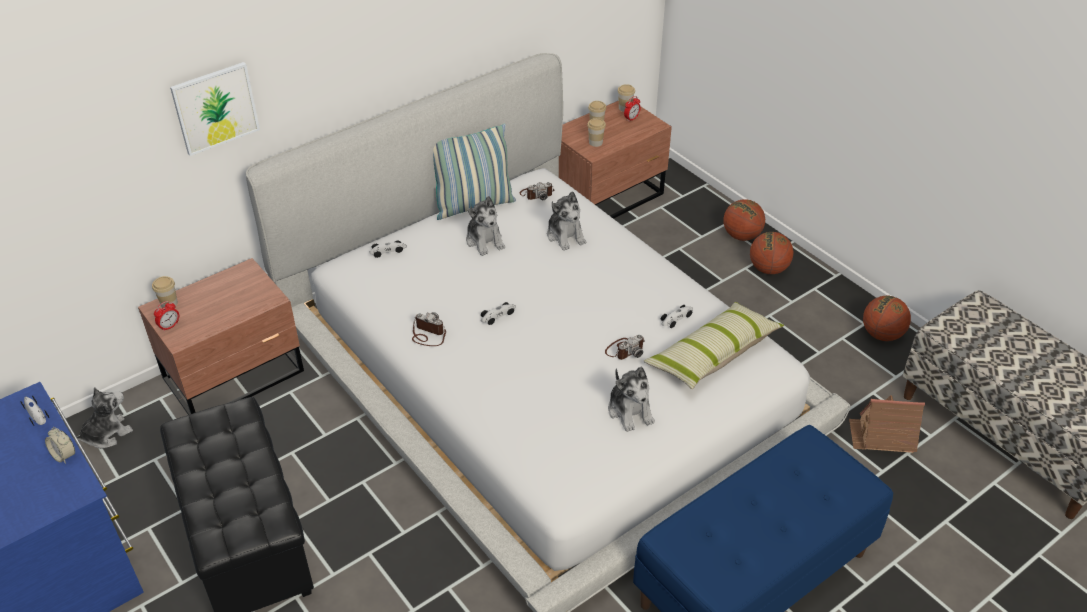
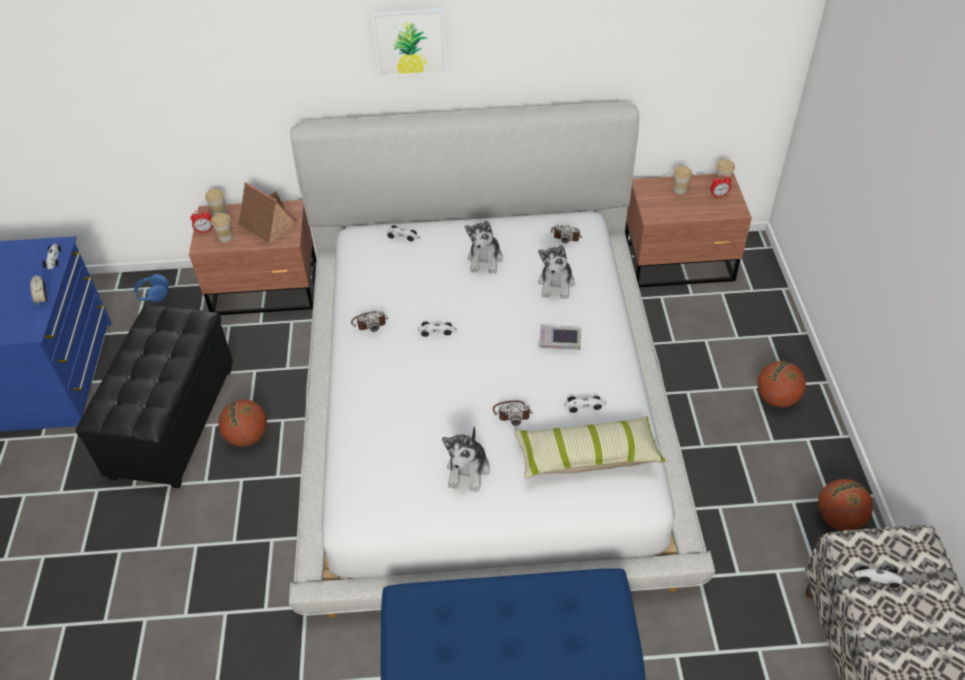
camera: 35 degrees right, 5 degrees up
(107, 434) = (153, 295): plush toy -> blue headphones
(215, 108) = (278, 62): picture -> picture (410, 42)
(428, 335) = (369, 322): camera -> camera turned 105 degrees clockwise
(473, 205) = (505, 223): pillow -> none
(595, 142) = (663, 206): cup -> cup (225, 237)
(610, 278) = (560, 340): none -> book
(741, 236) = (777, 354): basketball -> basketball (247, 436)
(882, 436) = (748, 618): toy house -> toy house (266, 225)
(977, 341) = (877, 578): none -> toy car

